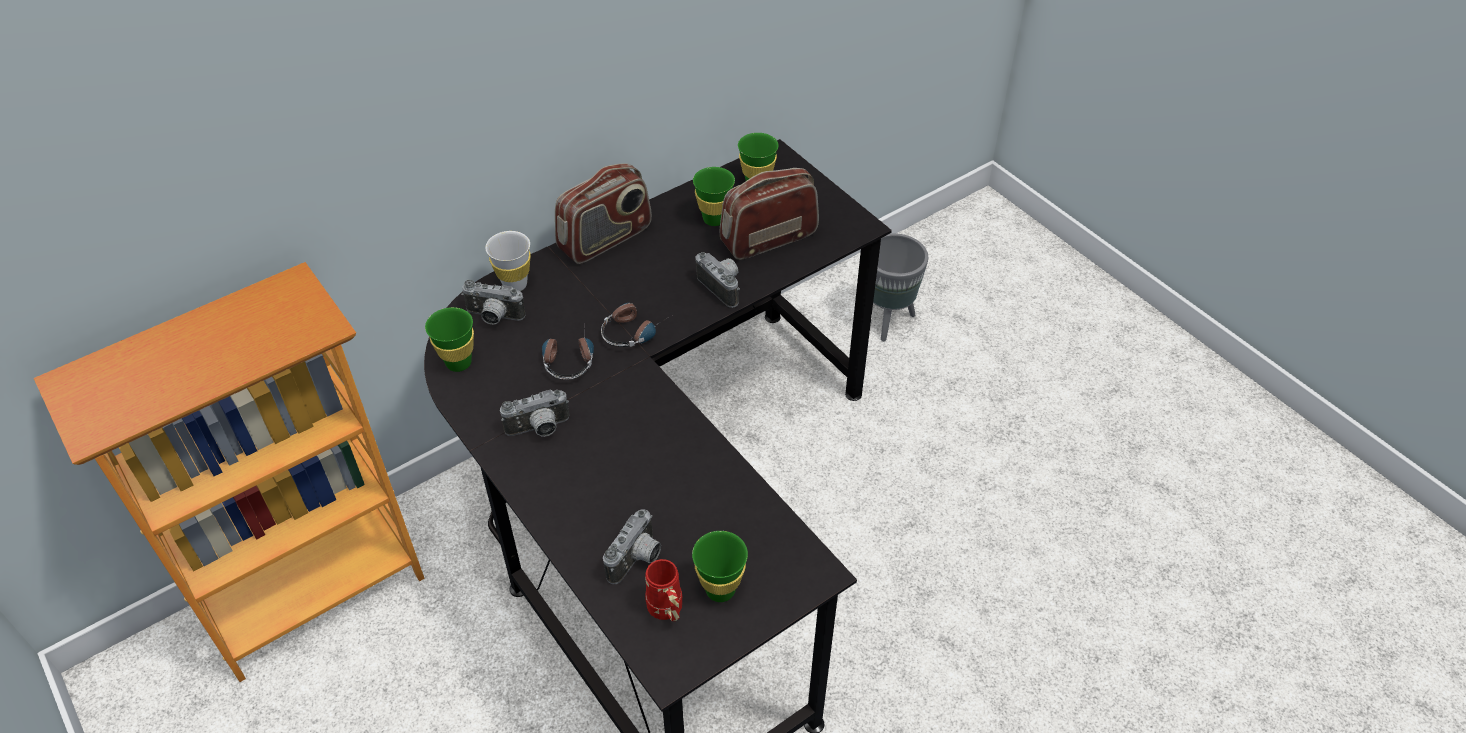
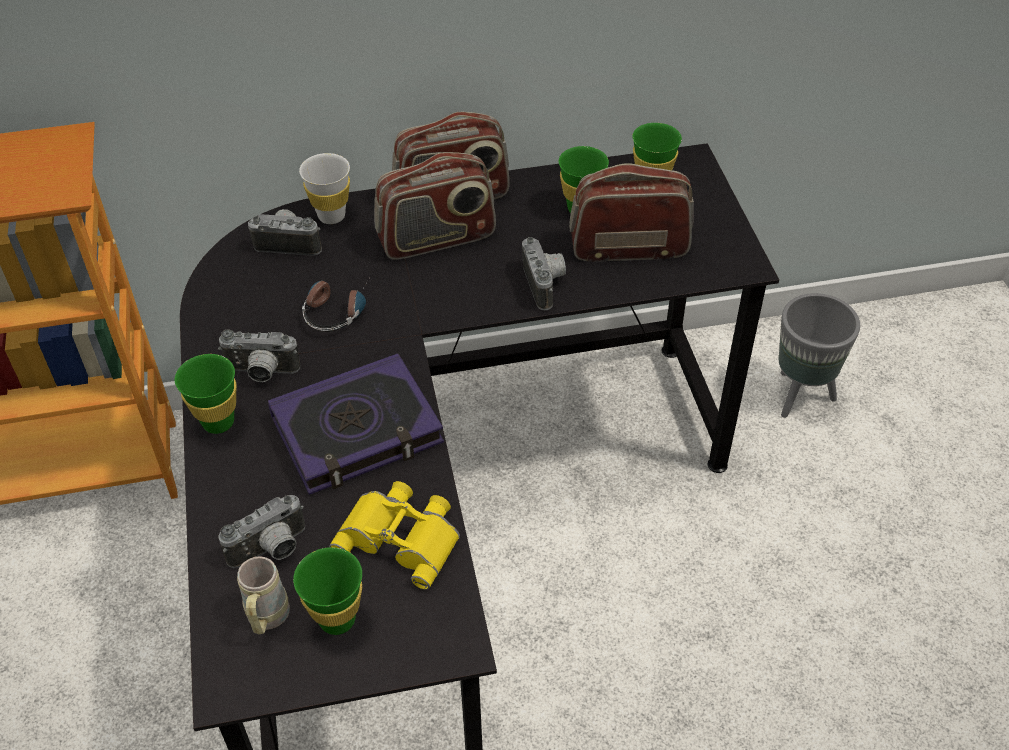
camera: 25 degrees right, 0 degrees up
(458, 363) = (227, 278): green cup -> green cup (218, 422)
(493, 317) = (289, 243): camera -> camera turned 150 degrees clockwise
(614, 277) = (436, 239): none -> radio
(635, 330) = (423, 301): headphones -> none
(647, 447) = (357, 431): none -> book
(667, 611) = (266, 620): red mug -> beige mug
(731, 512) = (402, 536): none -> yellow binoculars

